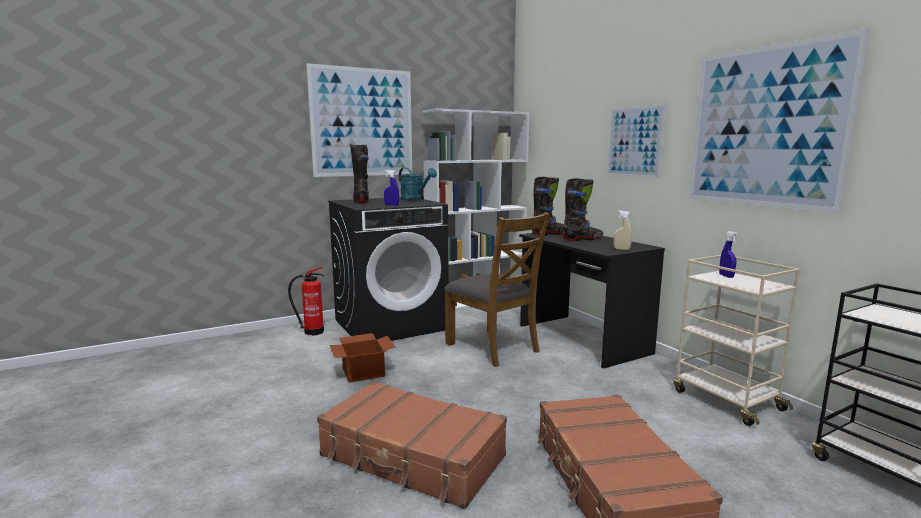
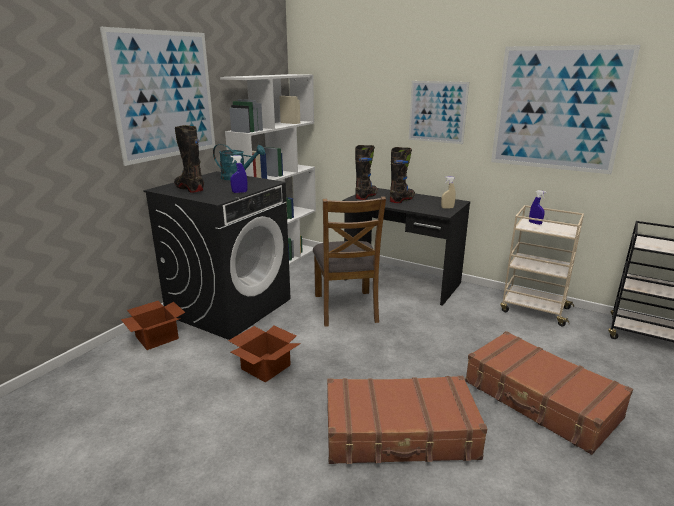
camera: 30 degrees left, 10 degrees up
(312, 332) = (157, 337): fire extinguisher -> cardboard box
(493, 347) = (346, 308): brown chair -> brown chair turned 60 degrees clockwise

